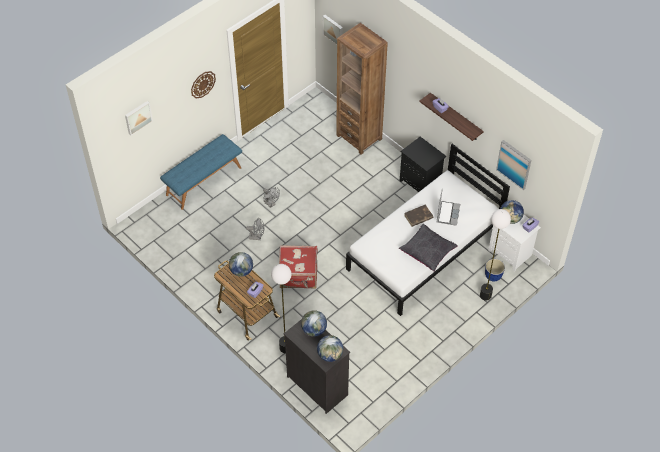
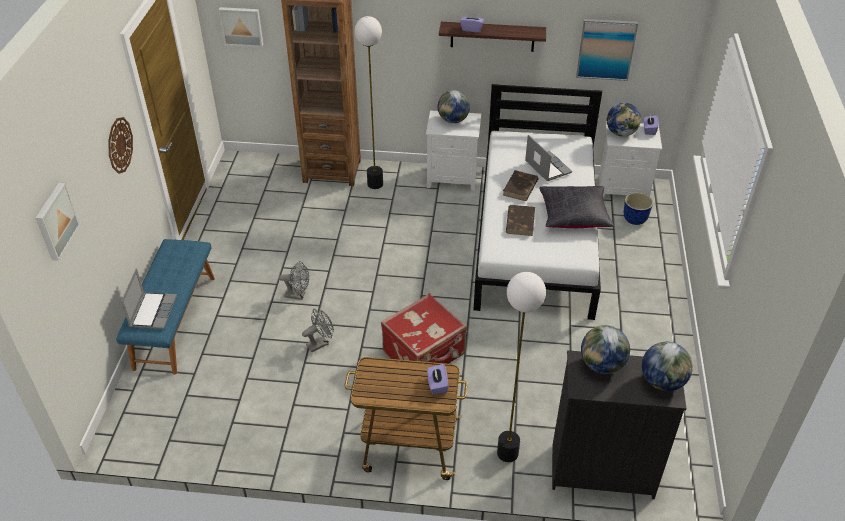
camera: 40 degrees left, 10 degrees down
(184, 173) = (152, 311): none -> laptop
(241, 271) = (387, 371): globe -> globe (453, 120)
(394, 237) = (520, 222): none -> brown book
(421, 183) = (453, 177): black nightstand -> white nightstand
(485, 295) = (651, 242): floor lamp -> floor lamp (375, 184)

